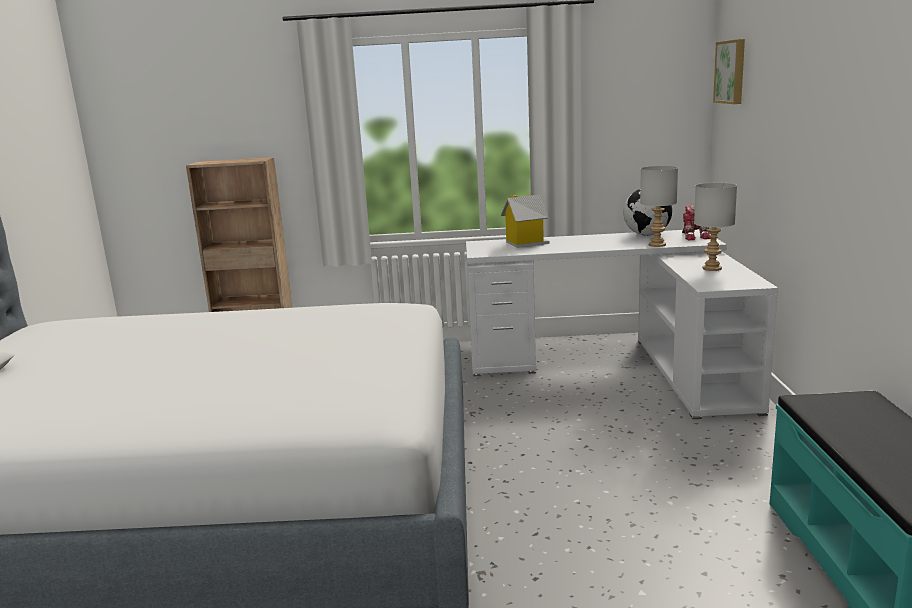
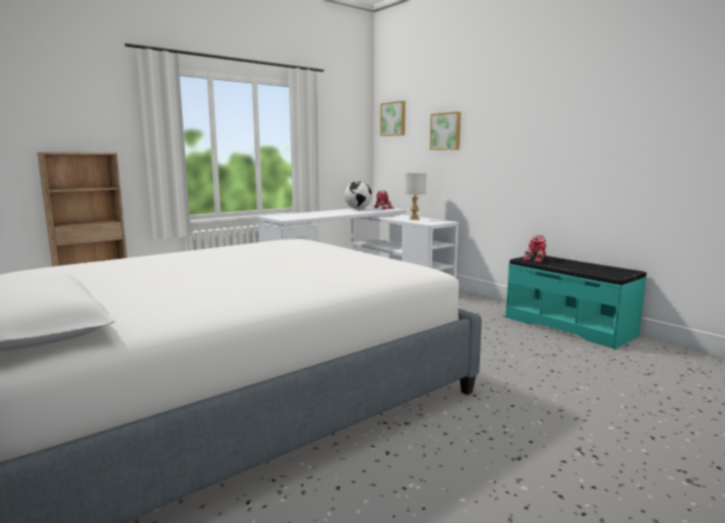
camera: 40 degrees left, 5 degrees down
(525, 243) = (299, 214): toy house -> none
(657, 244) = (374, 211): grey table lamp -> none
(785, 104) = (446, 131): none -> picture
(832, 409) = (537, 259): none -> toy robot

